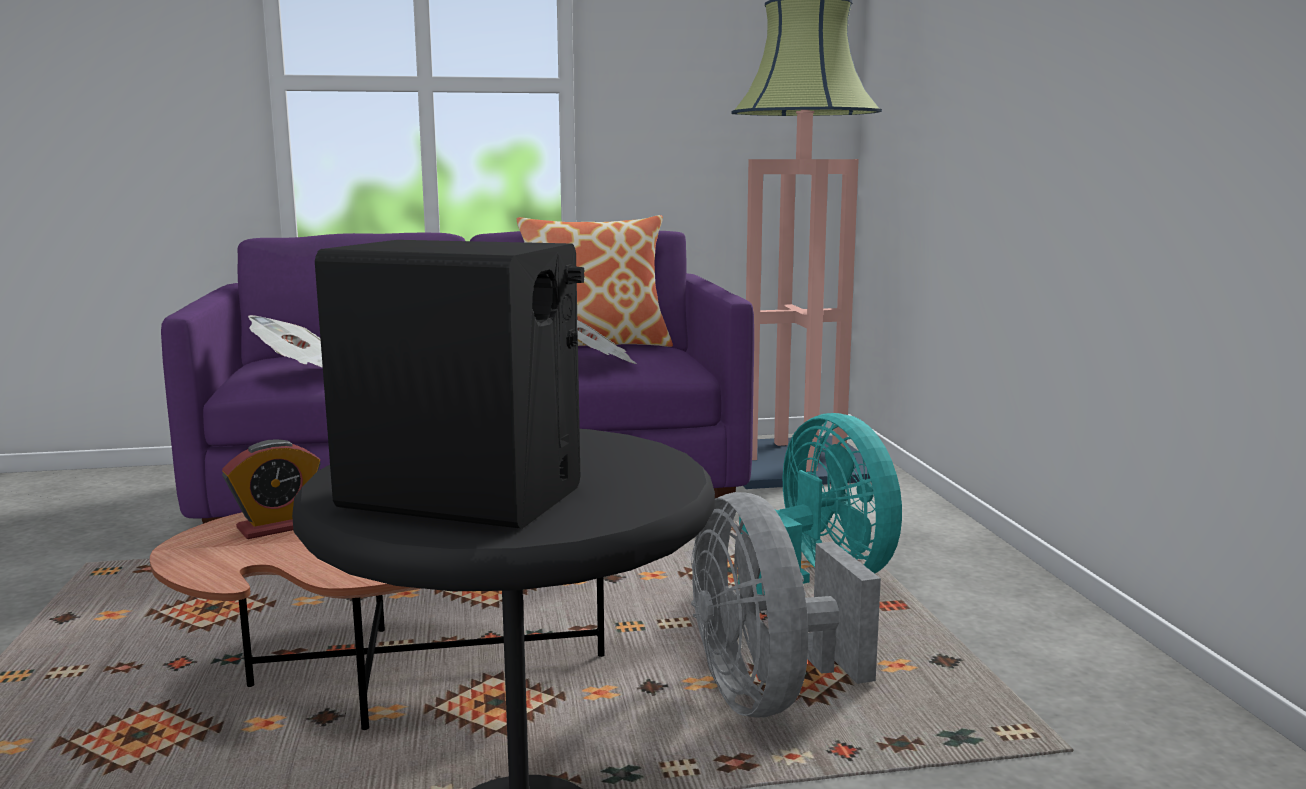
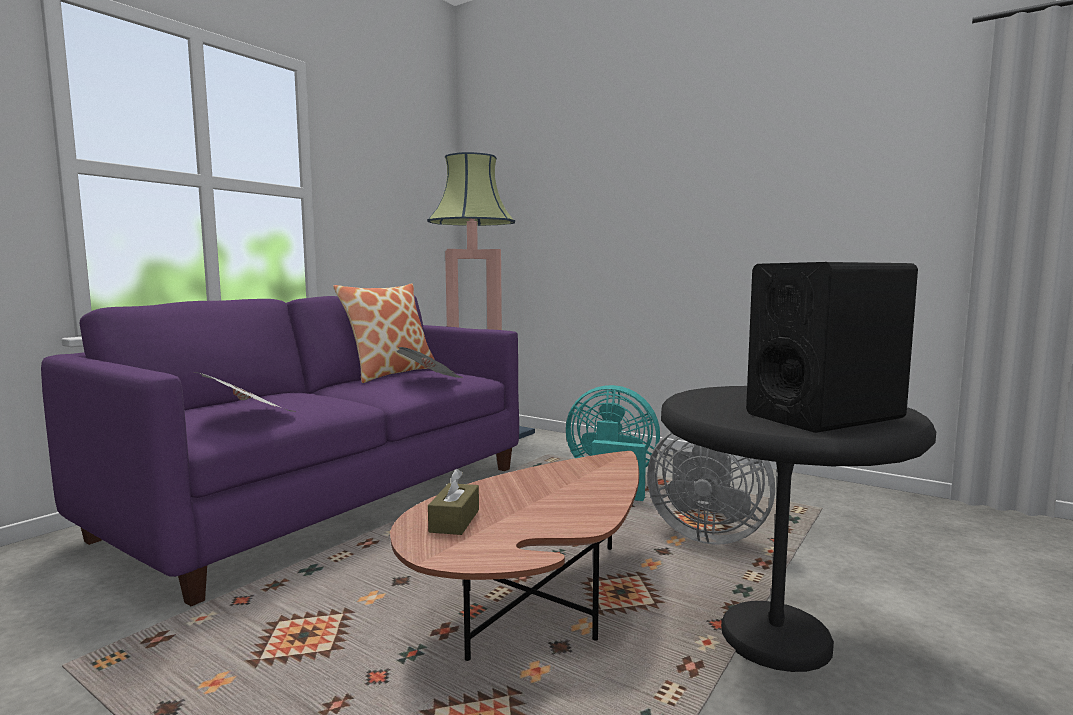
camera: 45 degrees left, 5 degrees down
(277, 527) = (454, 521): alarm clock -> brown tissue box

